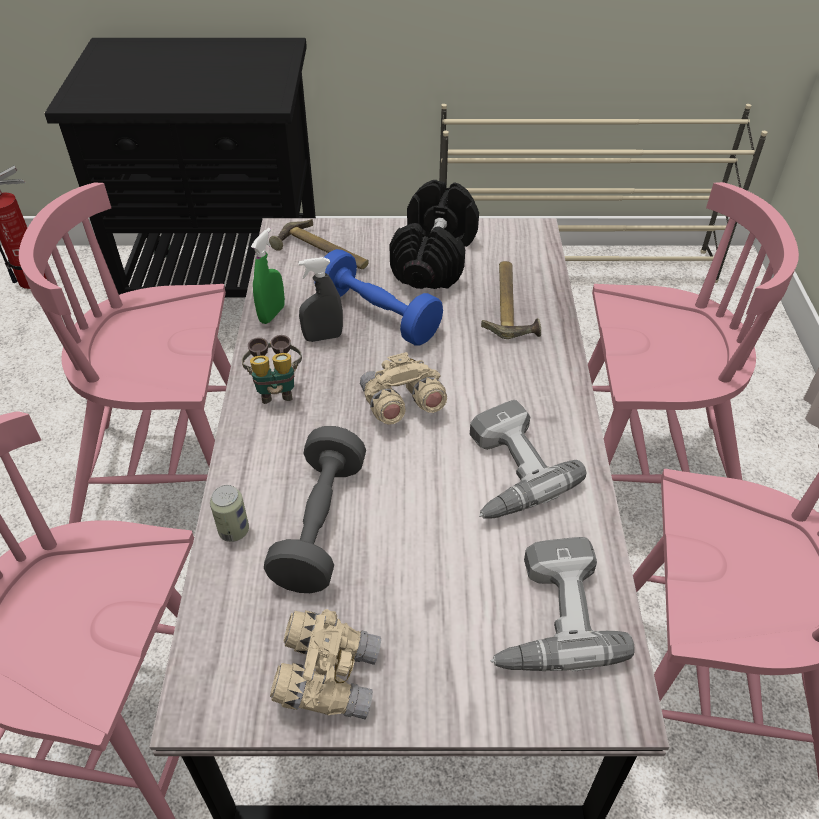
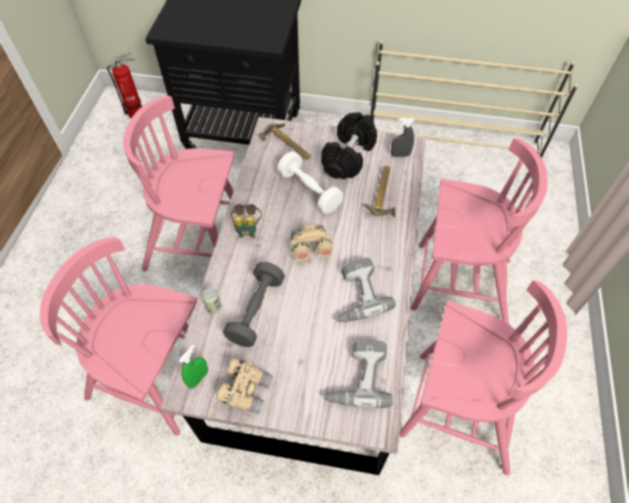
camera: 10 degrees right, 10 degrees up
(272, 314) = (253, 182): green spray bottle -> green spray bottle (198, 378)
(323, 337) = (277, 200): grey spray bottle -> grey spray bottle (400, 155)
(378, 315) = (309, 191): blue dumbbell -> white dumbbell

